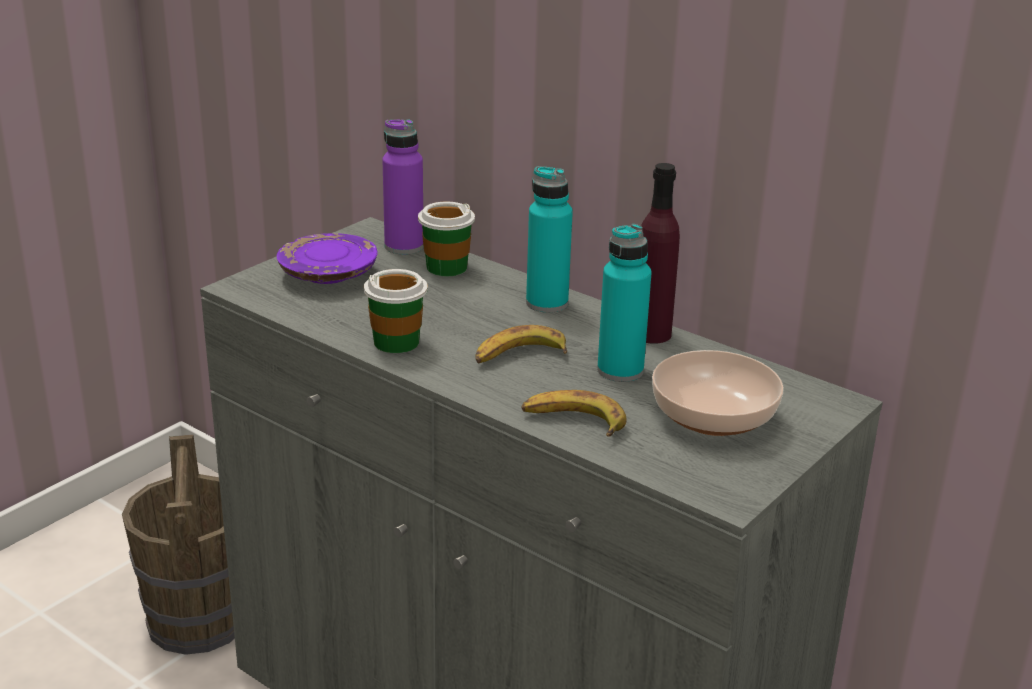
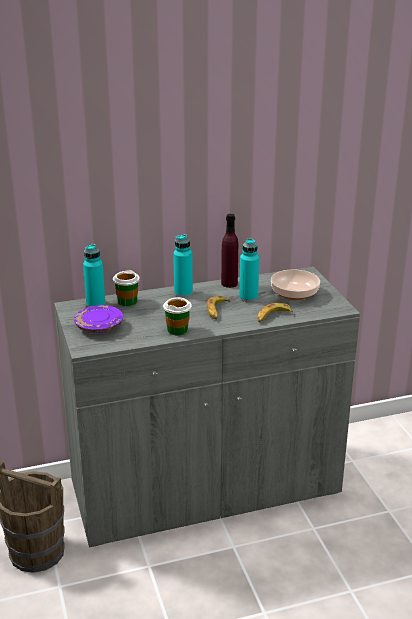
camera: 55 degrees left, 0 degrees up
(404, 246) = (95, 304): purple bottle -> turquoise bottle

